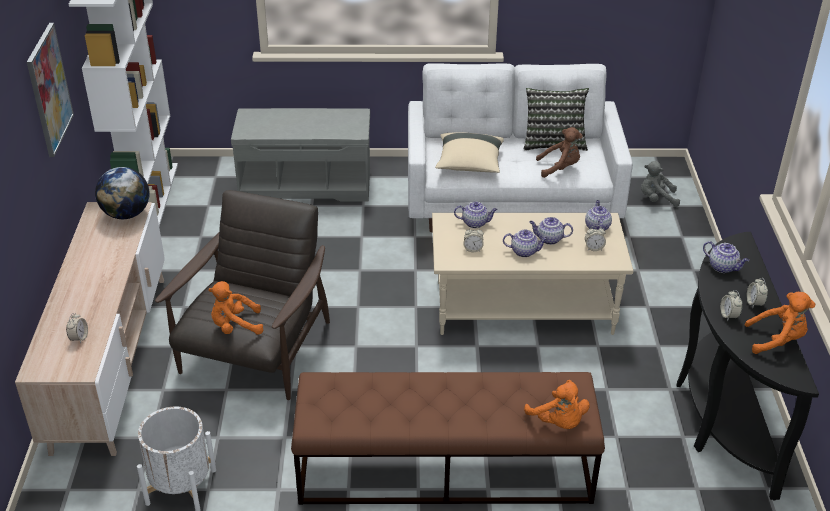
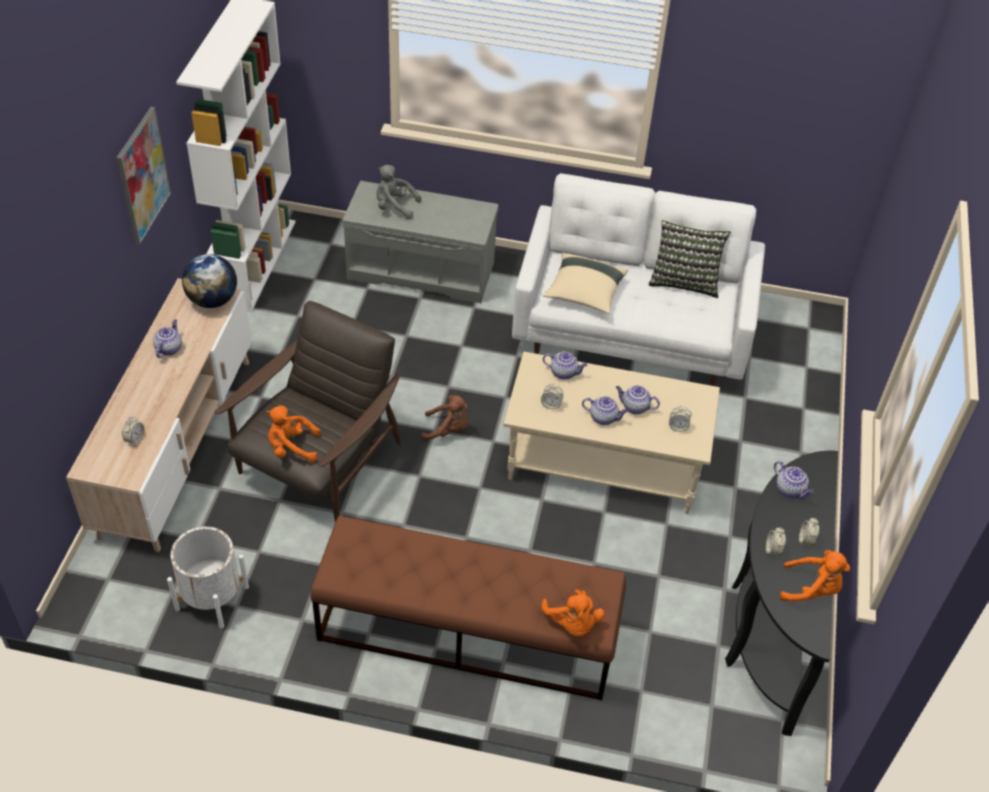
camera: 10 degrees right, 10 degrees up
(560, 168) = (680, 315): brown plush toy -> brown plush toy (447, 430)
(596, 227) = (690, 401): teapot -> teapot (169, 348)
(656, 199) = (792, 356): grey plush toy -> grey plush toy (394, 206)

